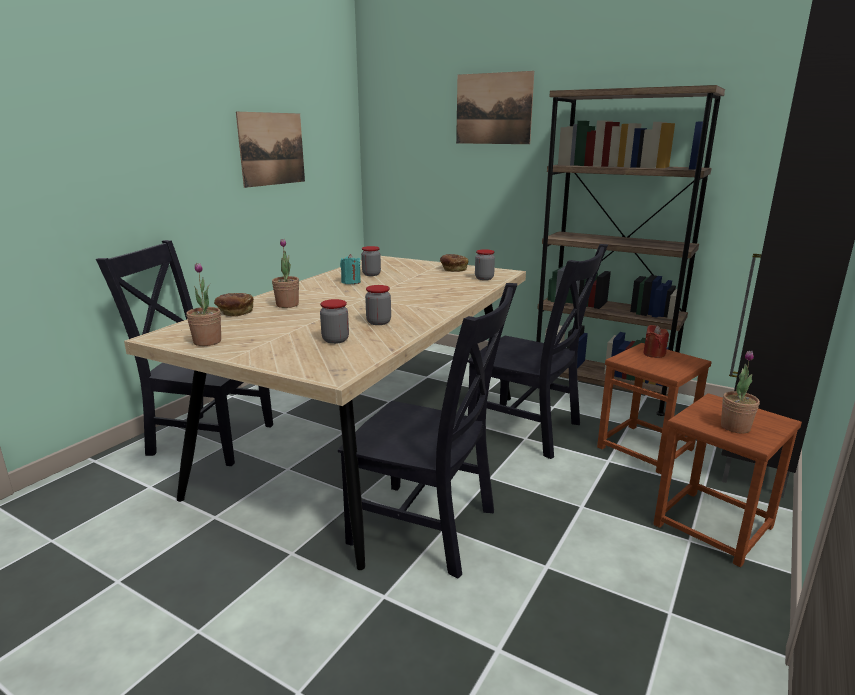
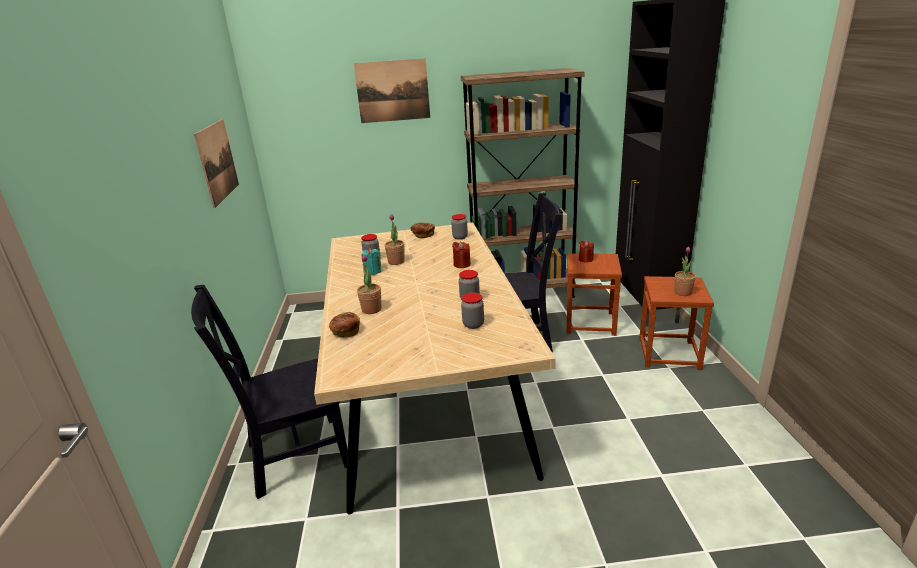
camera: 35 degrees left, 5 degrees up
(207, 342) = (387, 364): potted plant -> potted plant (396, 262)
(429, 529) = (545, 432): black chair -> none
(435, 297) = (462, 264): none -> red candle

